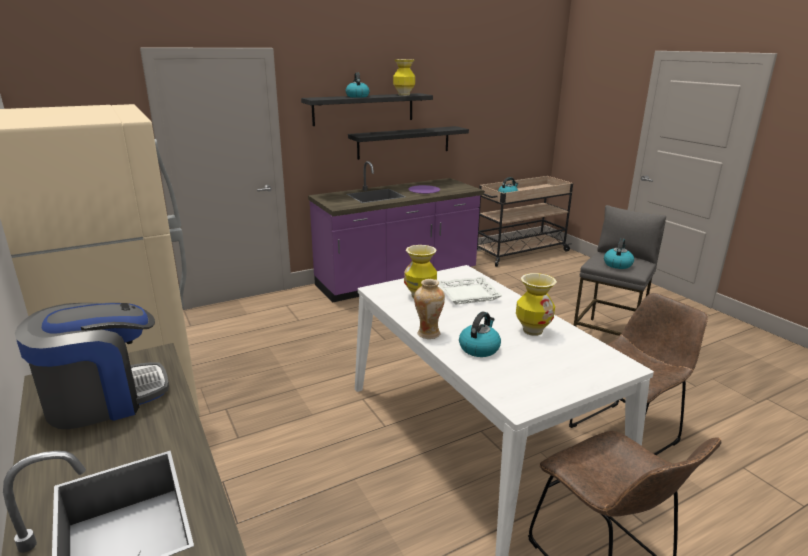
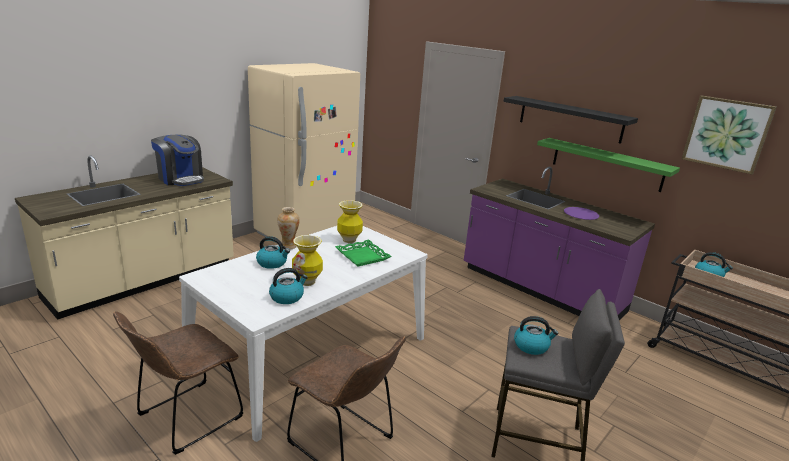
camera: 70 degrees right, 0 degrees up
(357, 96) = (555, 104): kettle -> kettle (287, 297)
(403, 95) = (602, 113): vase -> none
(404, 142) = (606, 164): black shelf -> green shelf
(468, 294) = (363, 256): white tray -> green tray
(478, 90) = (726, 134): none -> picture

